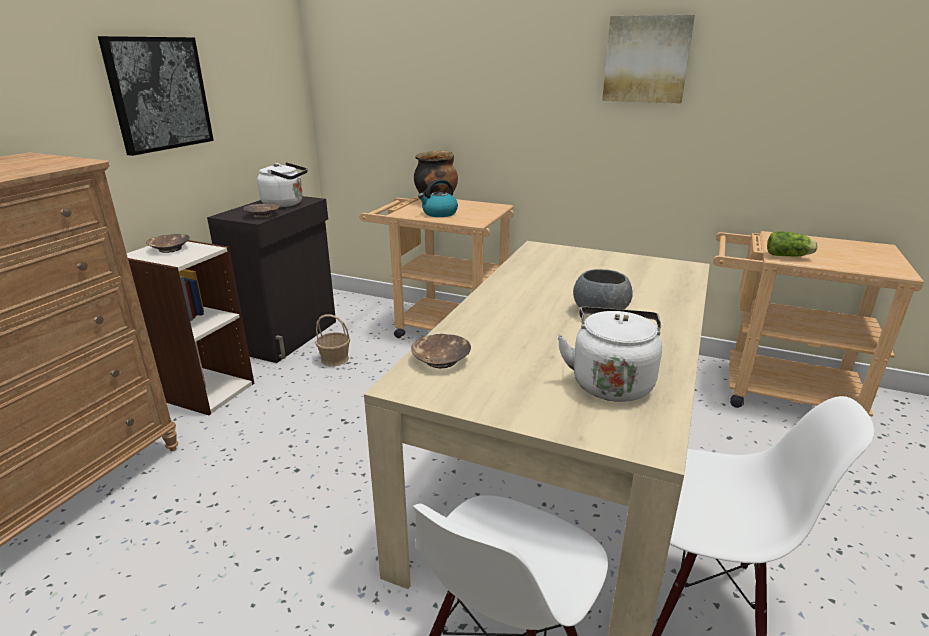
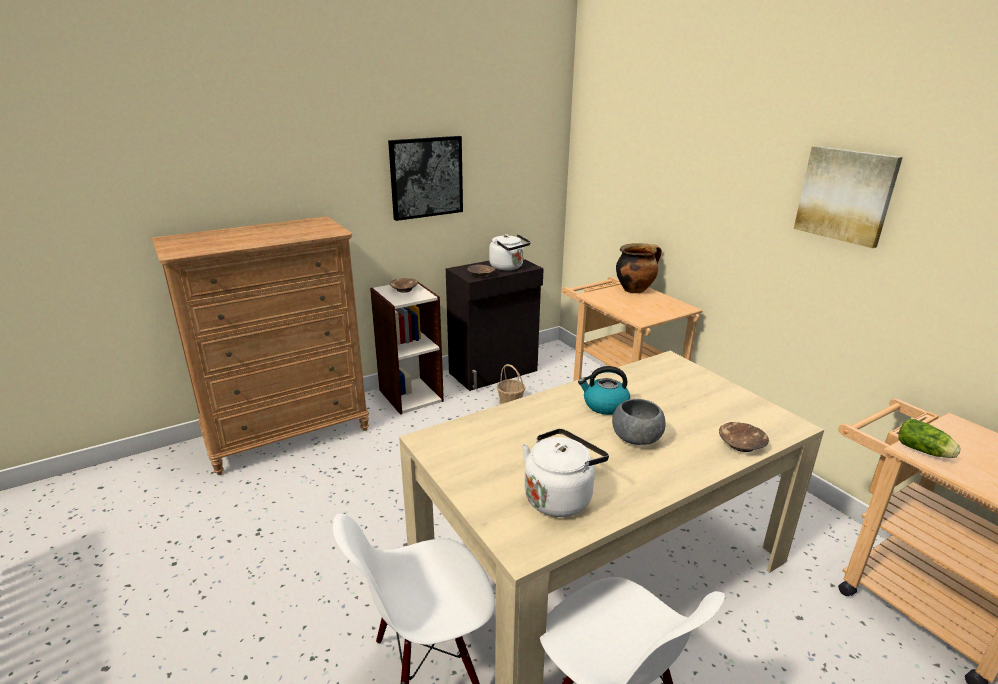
camera: 35 degrees right, 0 degrees up
(439, 213) = (621, 303): kettle -> kettle (604, 405)
(441, 360) = (469, 432): brown bowl -> brown bowl (741, 444)

